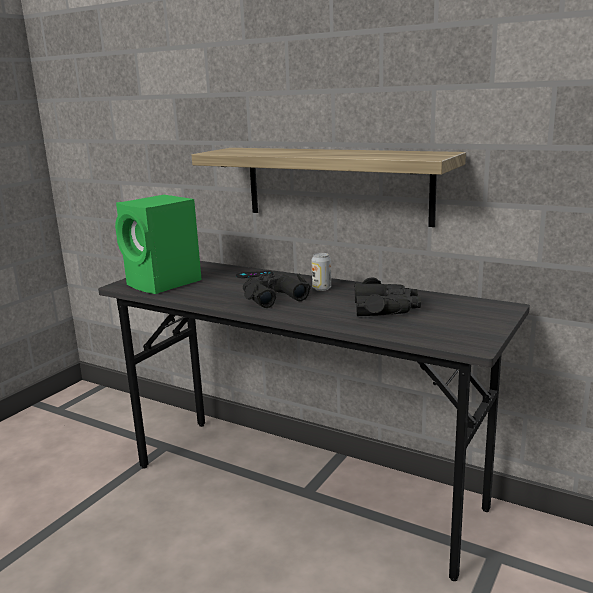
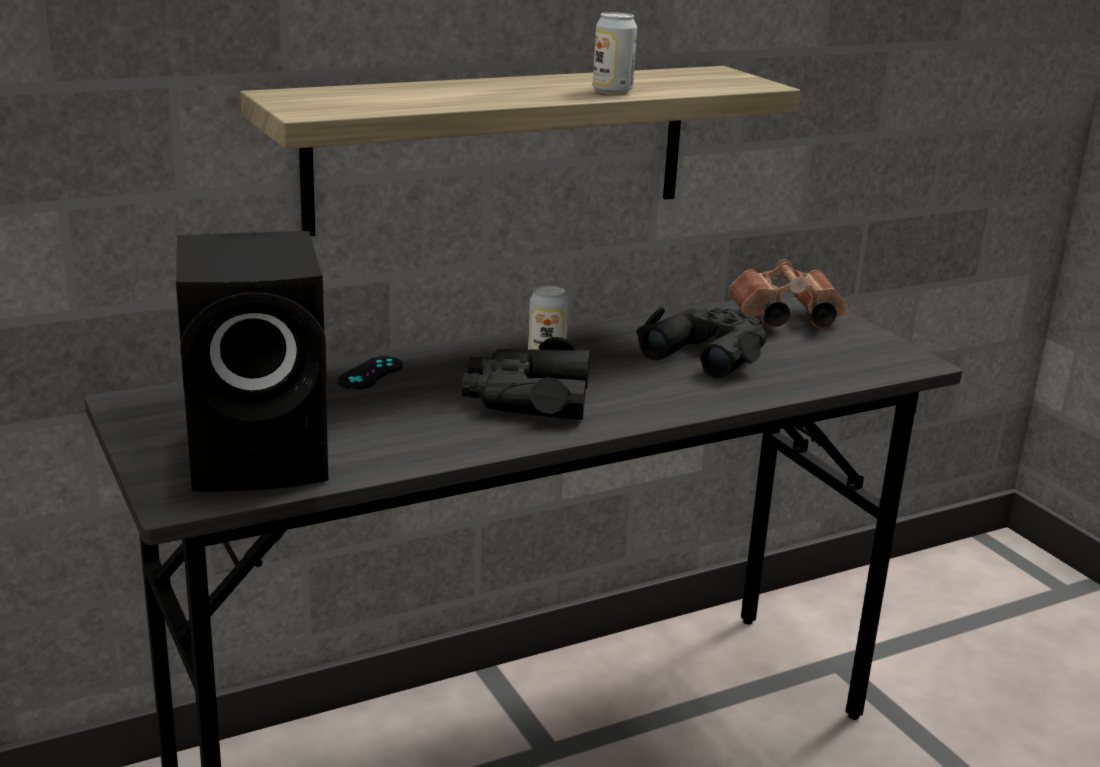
camera: 60 degrees left, 5 degrees up
(164, 283) = (264, 455): green speaker -> black speaker
(343, 155) = (612, 91): none -> can
(467, 310) = (783, 319): none -> brown binoculars

